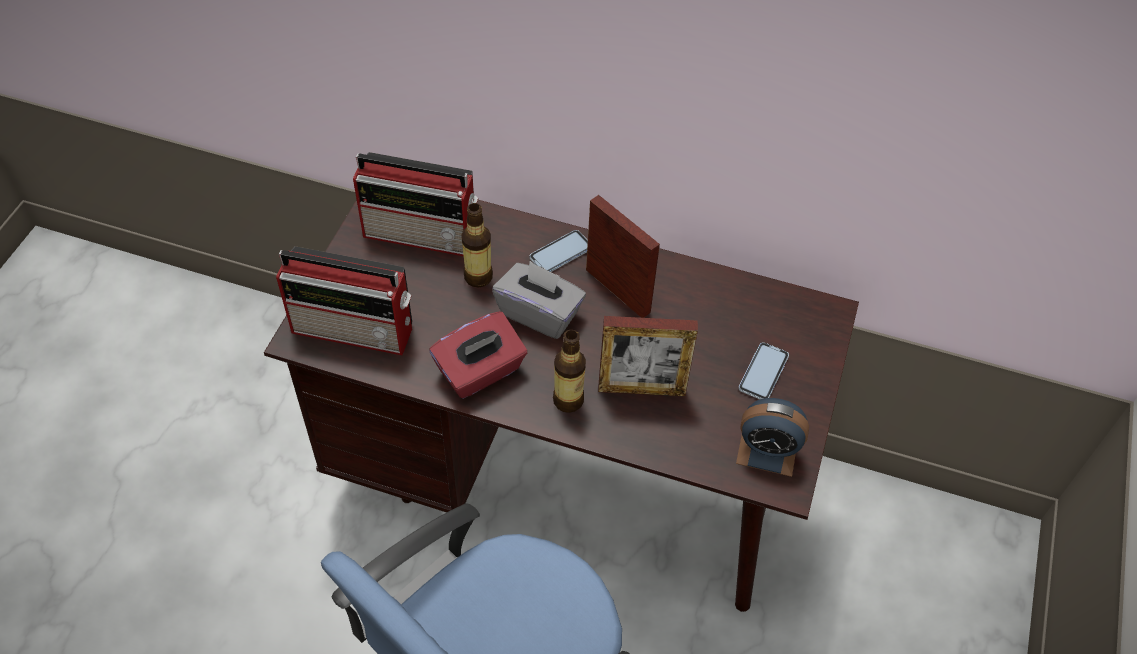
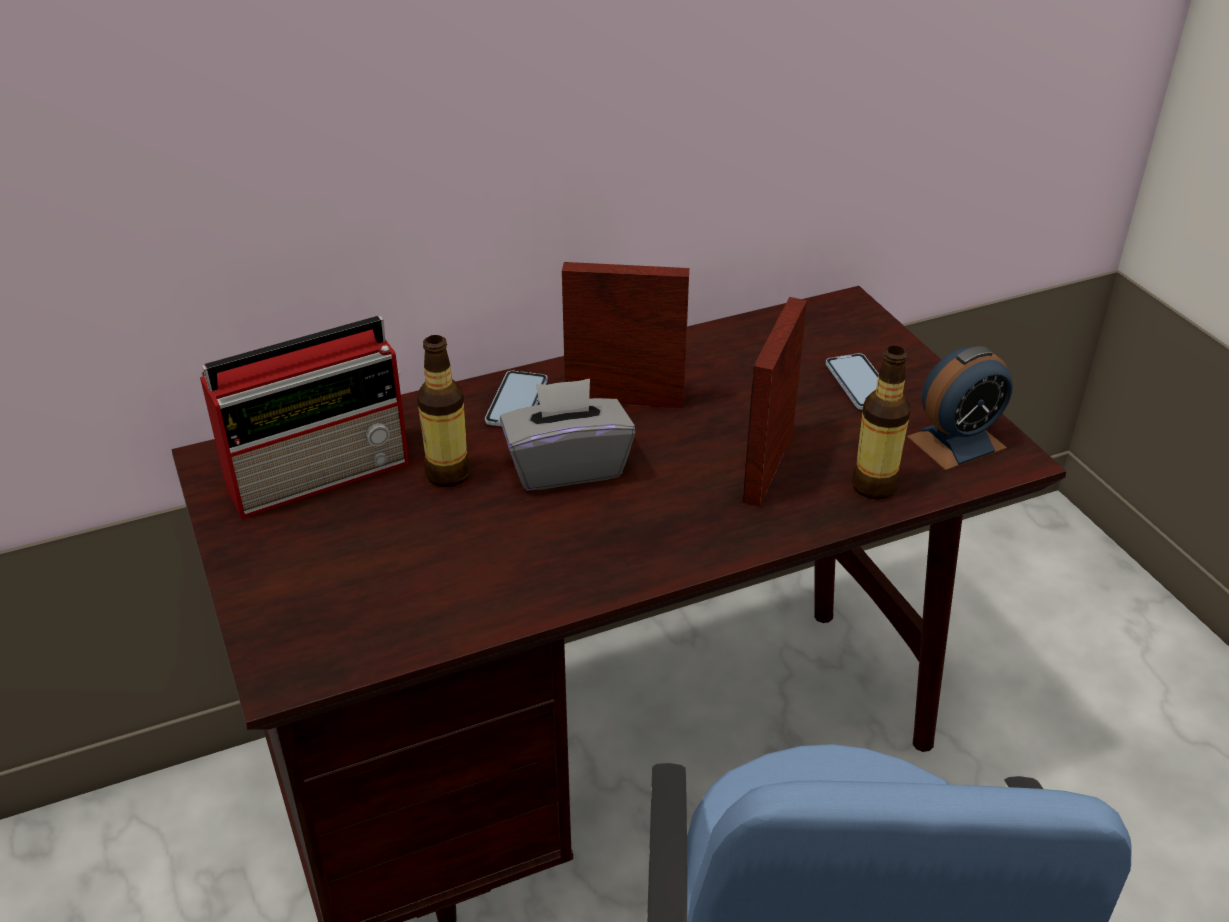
camera: 40 degrees left, 15 degrees down
(355, 330) = (355, 616): radio -> none
(480, 372) = (573, 560): red tissue box -> none
(568, 400) = (708, 523): bottle -> bottle (874, 486)
(641, 389) = (768, 466): picture frame -> picture frame turned 150 degrees clockwise

